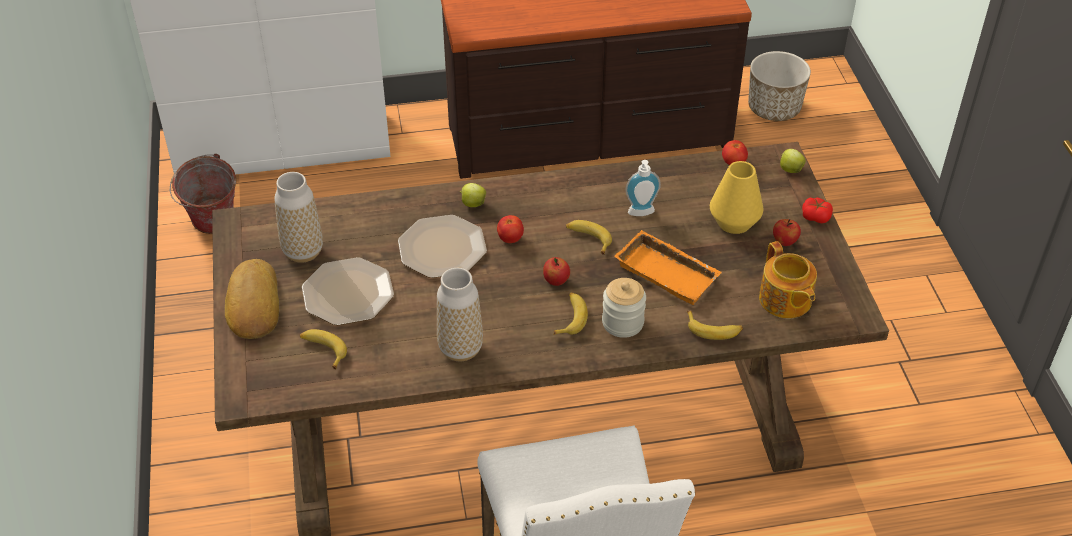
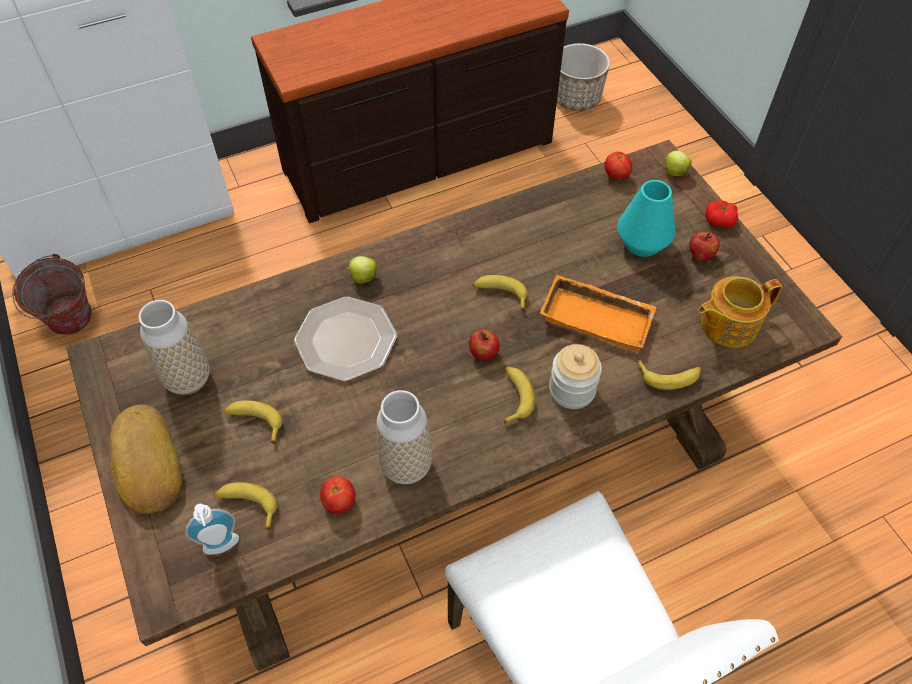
camera: 15 degrees left, 10 degrees up
(347, 293) = (254, 422): plate -> banana
(510, 238) = (417, 312): tomato -> tomato (339, 502)
(641, 214) = (545, 253): soap dispenser -> soap dispenser (222, 548)
(734, 222) = (642, 243): yellow vase -> turquoise vase
(785, 300) = (727, 324): teapot -> teapot turned 105 degrees clockwise

